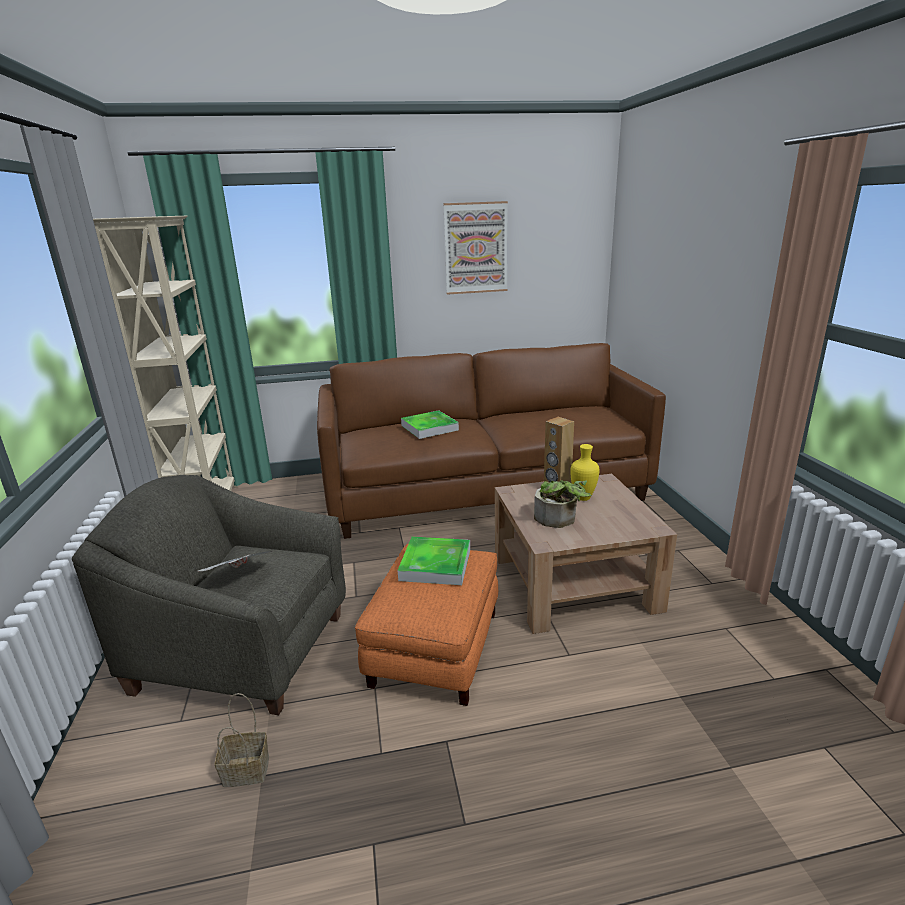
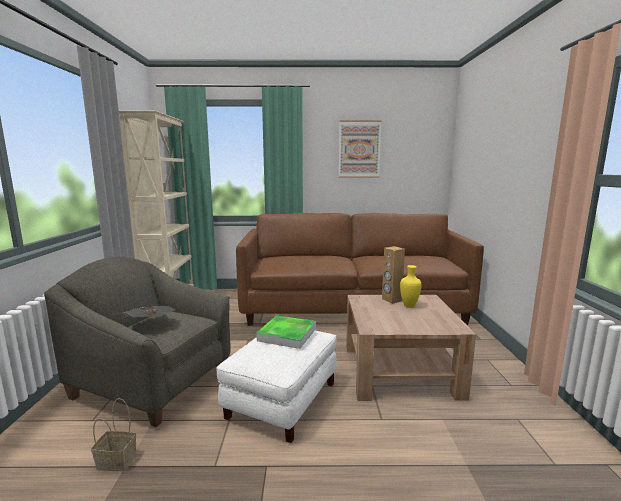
camera: 10 degrees right, 10 degrees down
(429, 428) = (314, 257): tray -> none
(434, 647) = (282, 399): orange ottoman -> white ottoman
(559, 520) = (386, 316): potted plant -> none

